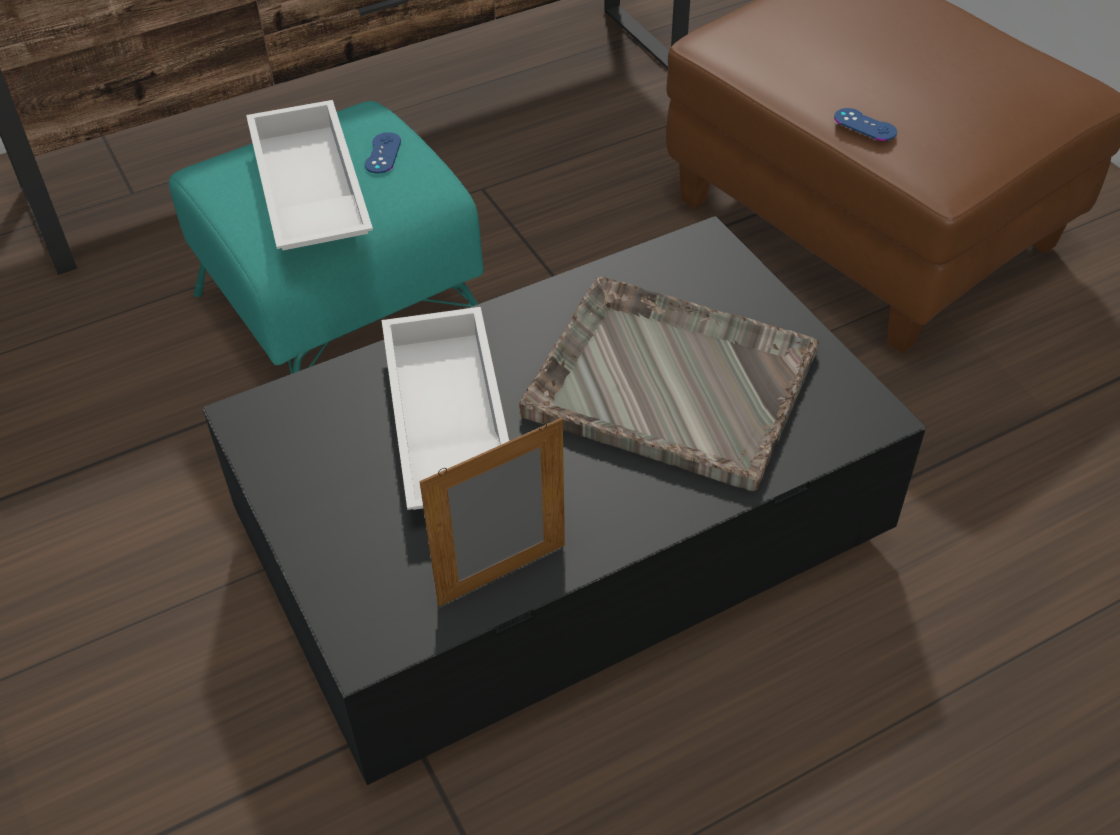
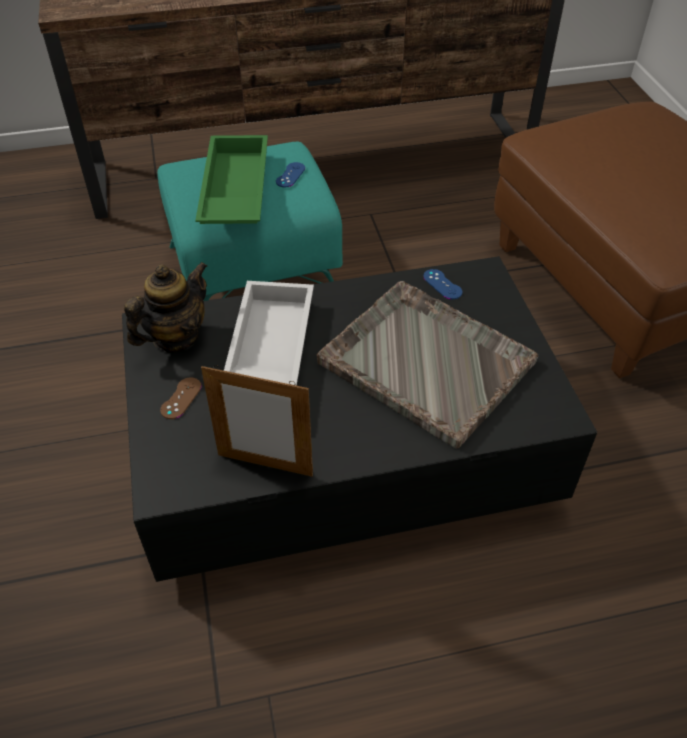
camera: 15 degrees right, 0 degrees up
(299, 424) = (175, 337): none -> teapot
(307, 192) = (233, 191): white tray -> green tray
(344, 510) = (181, 398): none -> brown game controller
(502, 574) = (265, 465): picture frame -> picture frame turned 150 degrees counterclockwise
(865, 125) = (620, 212): blue game controller -> blue game controller (442, 284)

